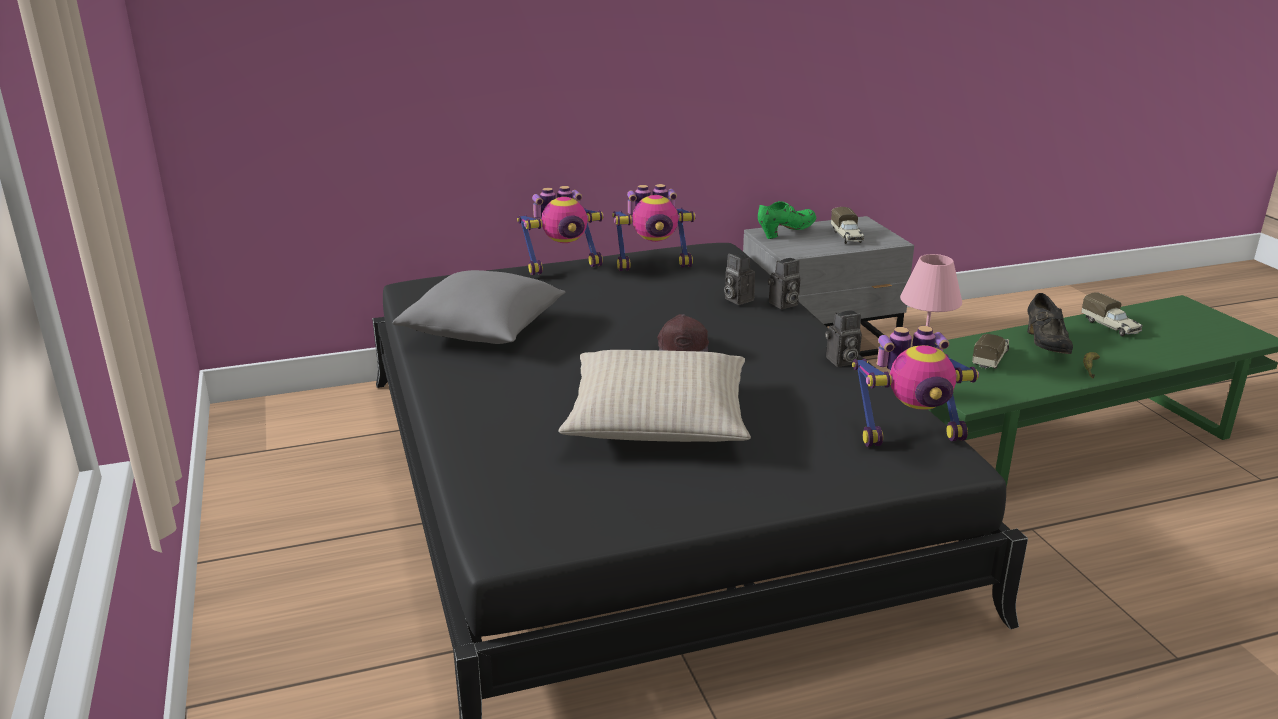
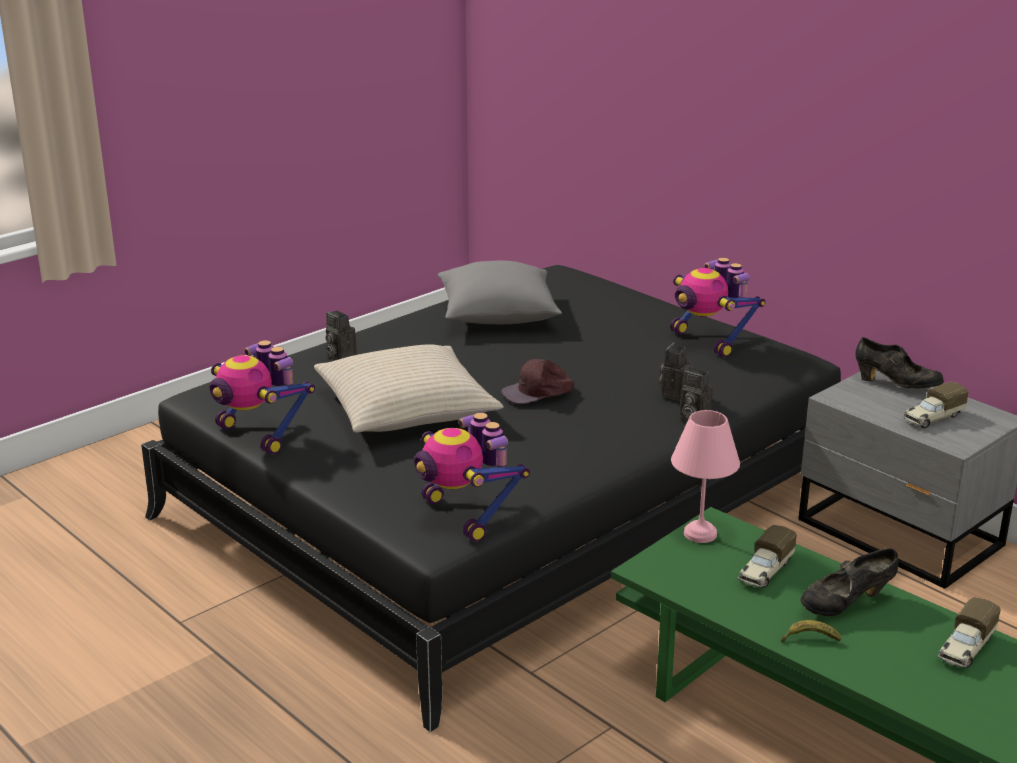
camera: 65 degrees right, 0 degrees up
(563, 266) = (661, 309): toy robot -> toy robot (259, 435)
(786, 233) = (896, 385): green shoe -> black shoe
(841, 361) = (591, 465): camera -> camera (339, 356)
(990, 359) = (765, 572): toy truck -> toy truck turned 120 degrees clockwise

